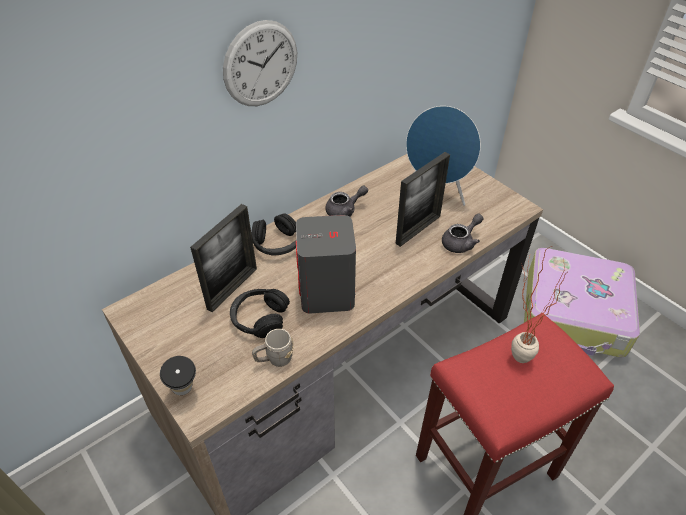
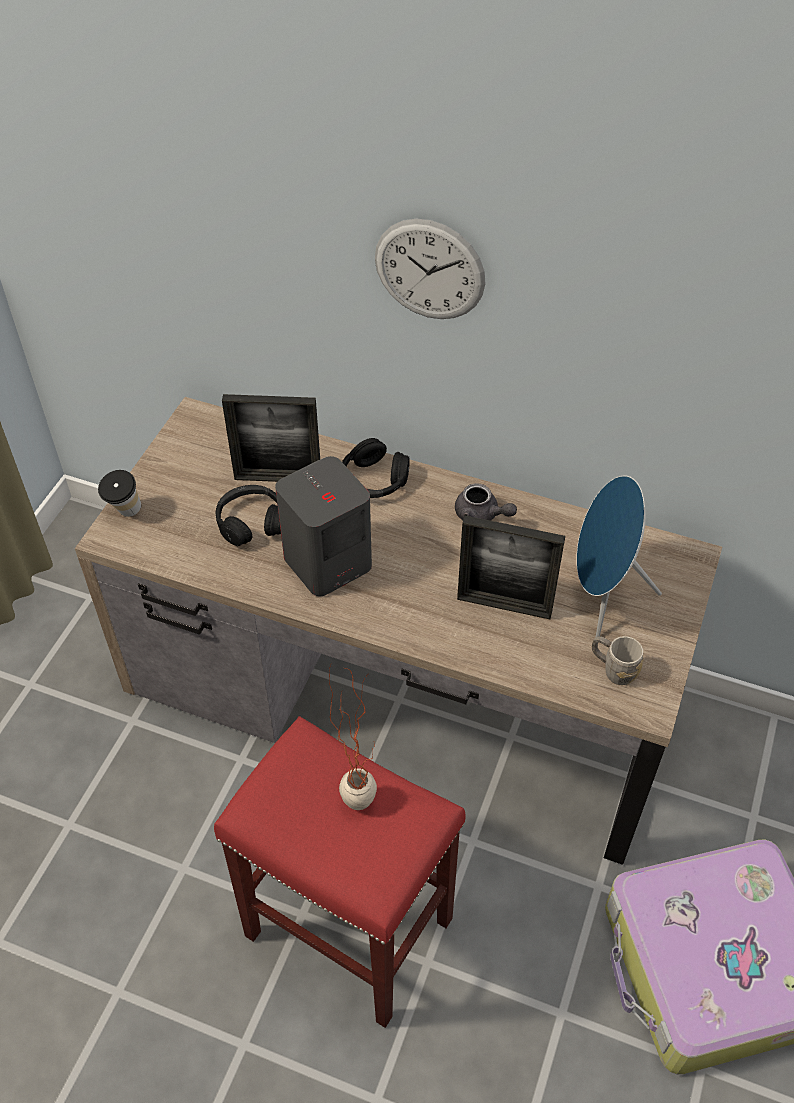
camera: 60 degrees right, 5 degrees up
(274, 359) = (204, 562): grey mug -> grey mug (613, 669)
(461, 242) = (515, 662): grey teapot -> none

